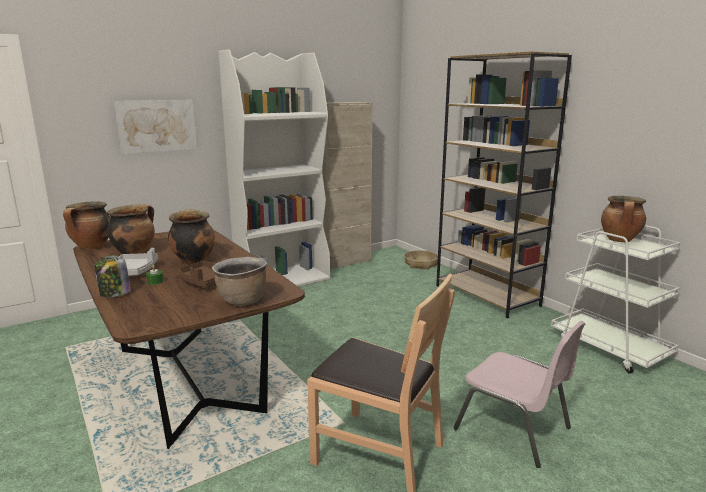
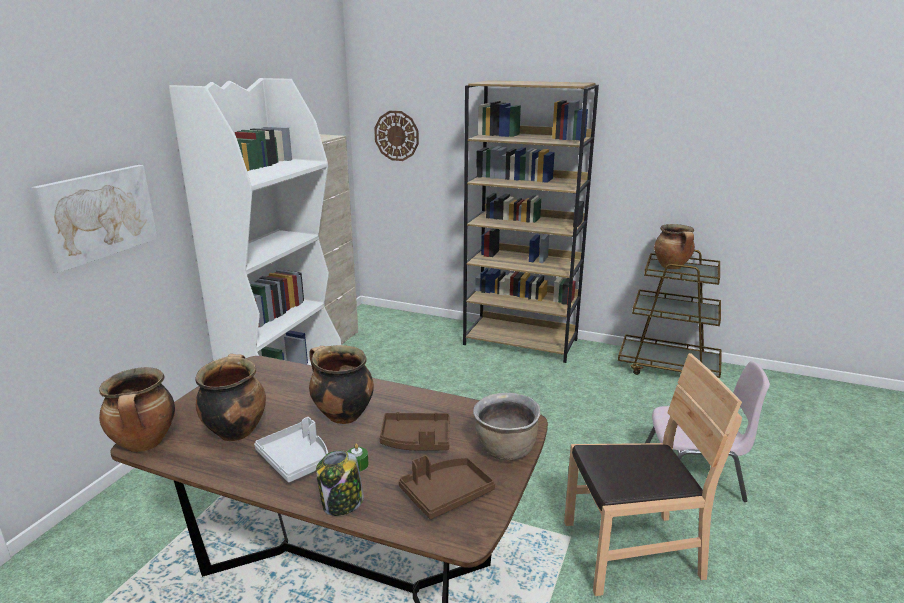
camera: 35 degrees left, 5 degrees up
(167, 307) = (446, 494): none -> brown tray
(421, 264) = (416, 322): basket -> none
(426, 108) = (396, 135): none -> wall clock
(609, 348) = (668, 367): white cart -> brown cart

